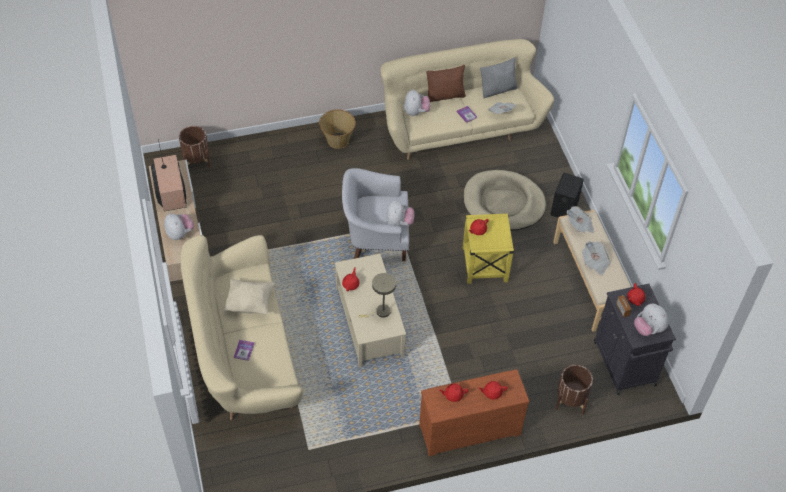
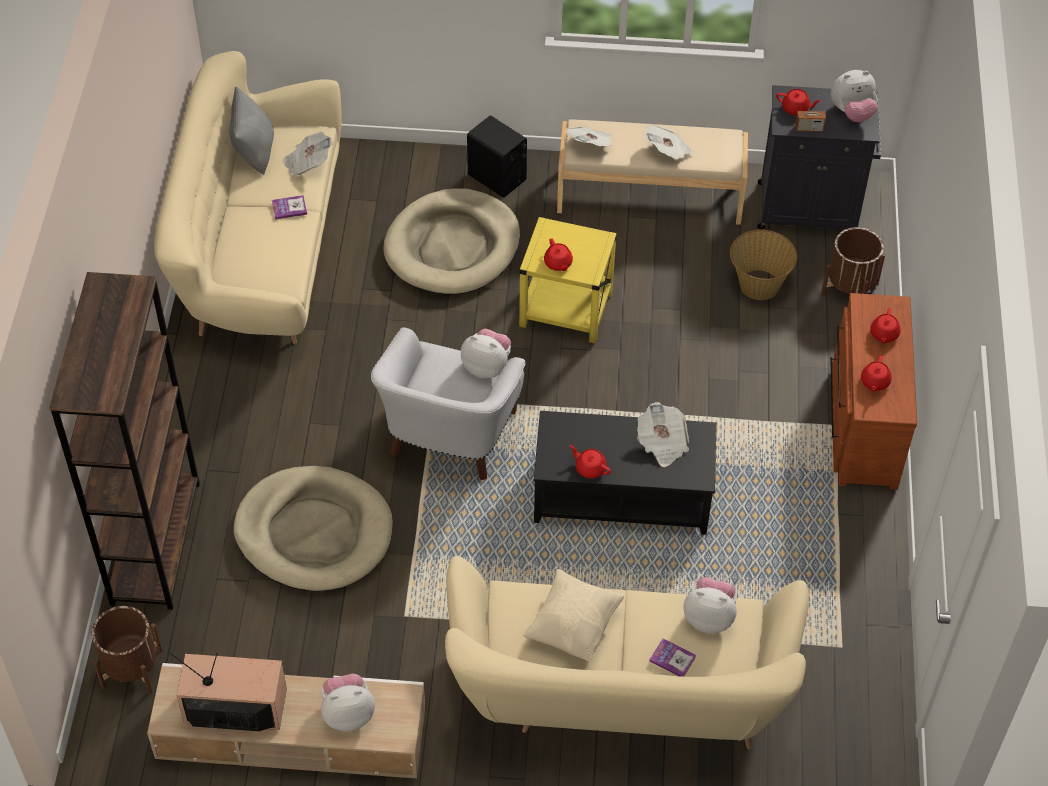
camera: 70 degrees left, 0 degrees up
(267, 146) = (155, 542): none -> brown bookcase
(295, 202) = (314, 533): none -> beige dog bed
(337, 140) = (199, 430): basket -> basket (758, 285)
(368, 322) = (621, 497): beige coffee table -> black coffee table
(380, 312) = (662, 443): beige table lamp -> newspaper
(416, 112) = (247, 273): plush toy -> plush toy (709, 617)
(445, 95) = (229, 223): brown pillow -> none

